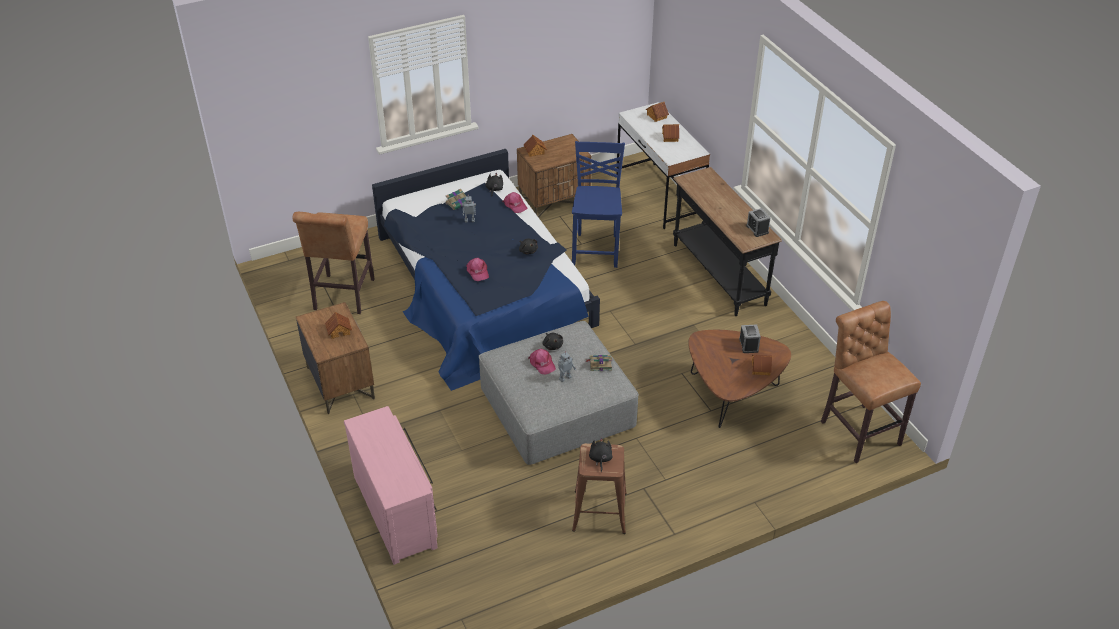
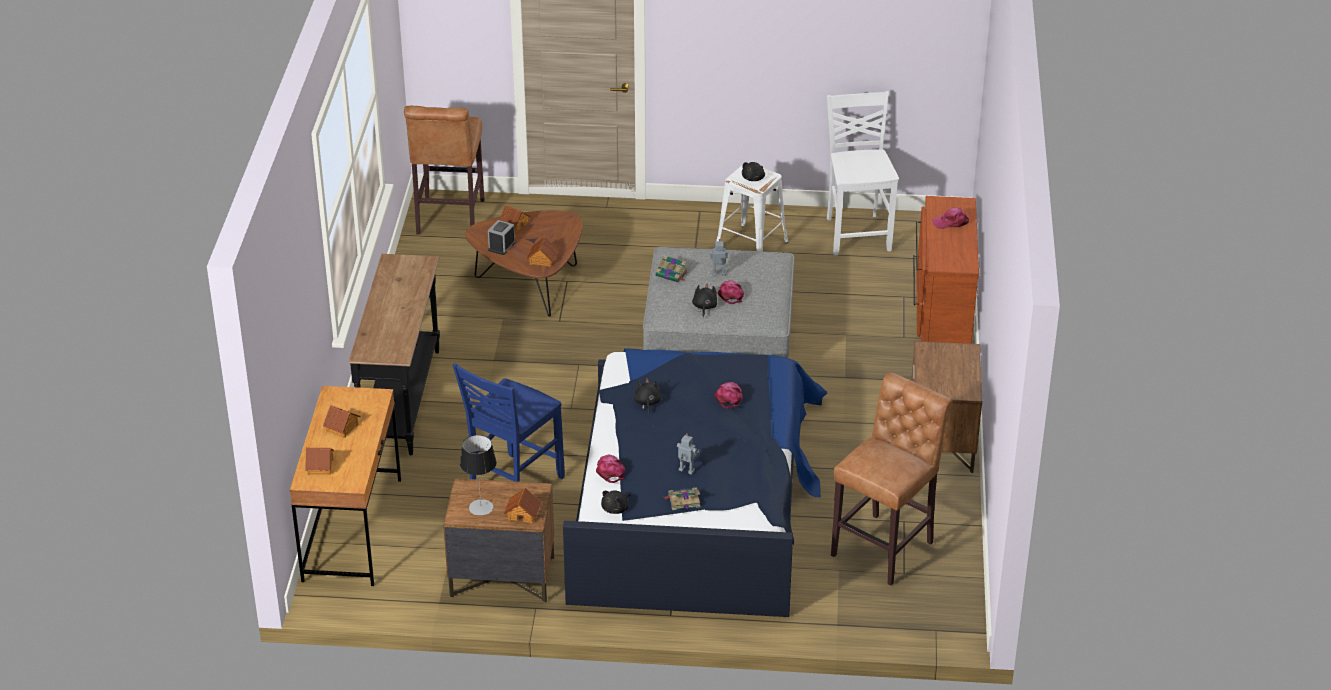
camera: 150 degrees left, 5 degrees down
(339, 331) = (938, 368): toy house -> toy house (542, 260)
(392, 467) = (951, 222): none -> pink cap
(397, 510) = (941, 309): pink dresser -> brown dresser
(518, 569) = (857, 234): none -> white chair
(561, 147) = (481, 507): none -> table lamp
(599, 512) = (751, 246): brown stool -> white stool
(659, 195) = (352, 530): white desk -> brown desk
(757, 229) = (393, 271): alarm clock -> none

